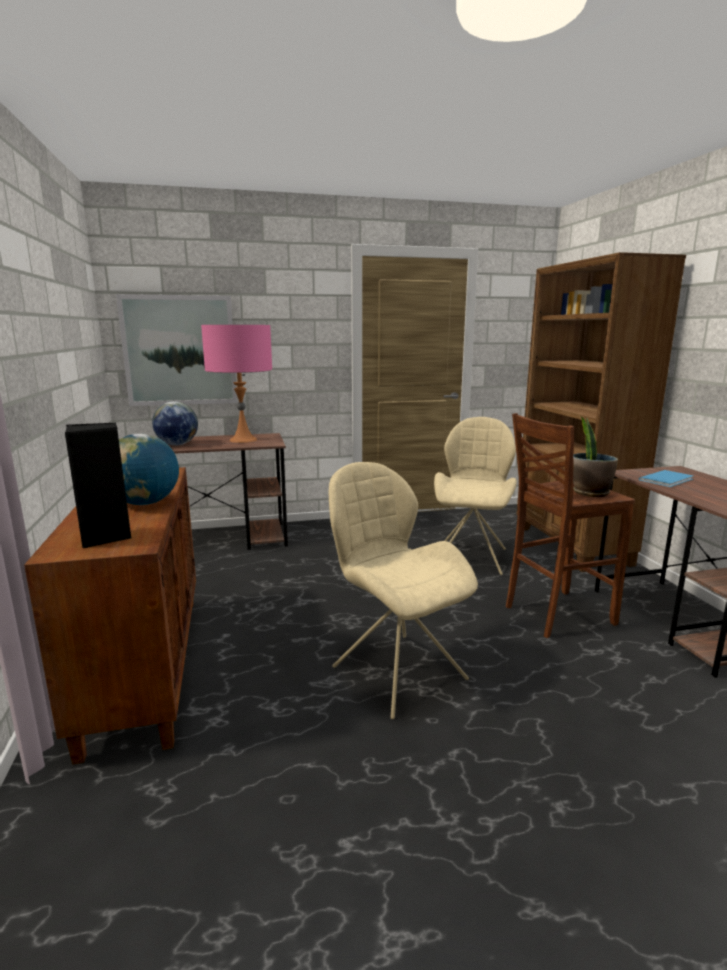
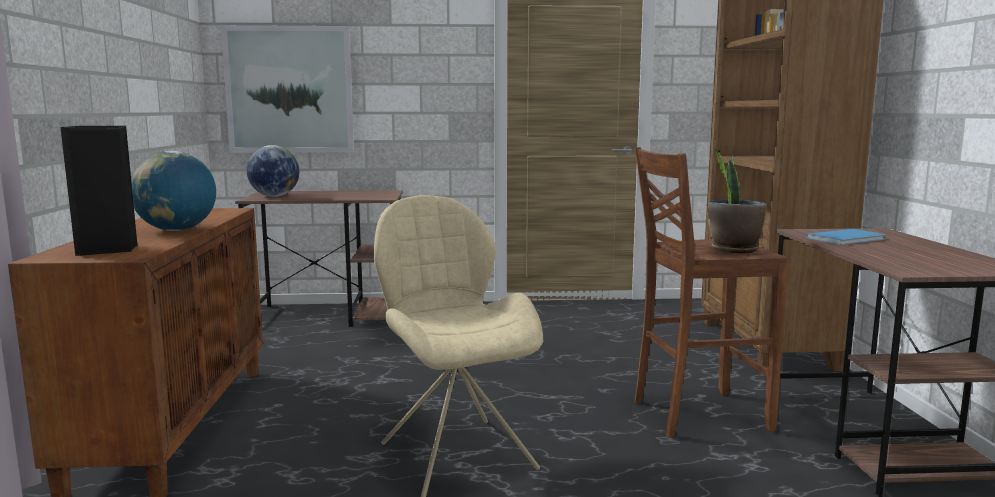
camera: 10 degrees right, 5 degrees down
(243, 440) = (353, 194): pink table lamp -> none
(471, 556) = (621, 349): beige chair -> none

